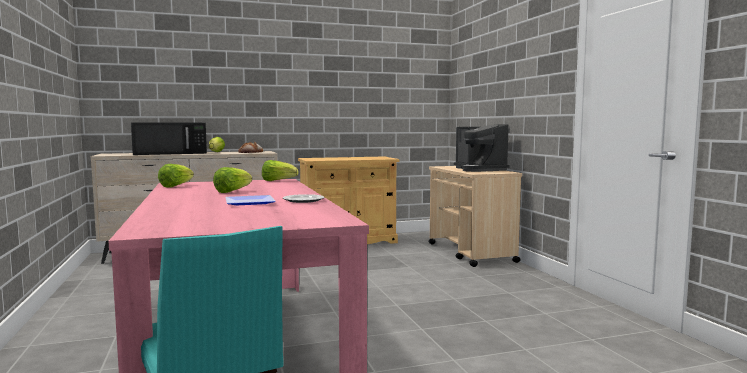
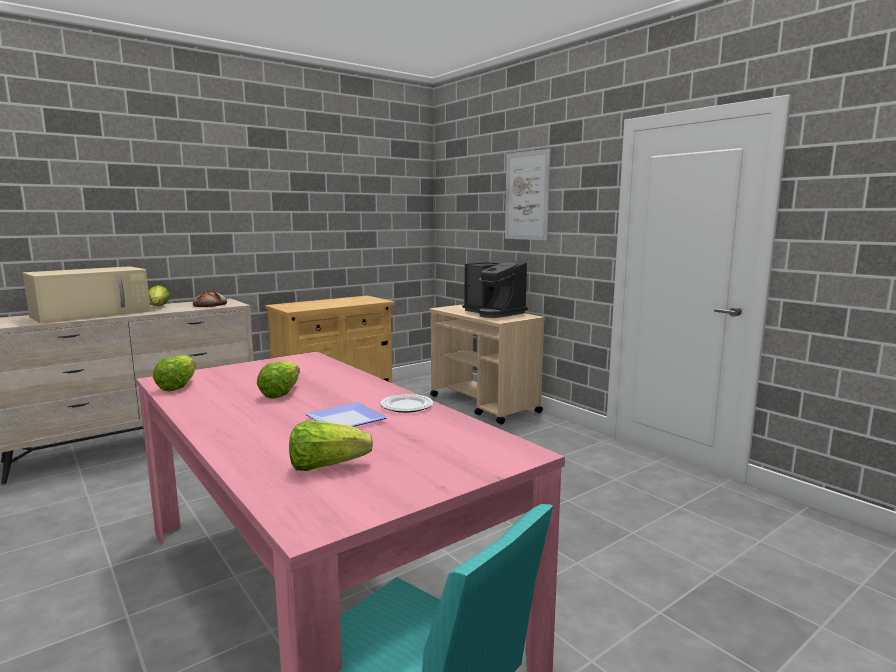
camera: 20 degrees left, 5 degrees up
(170, 153) = (93, 314): black microwave -> beige microwave
(278, 181) = (305, 360): lettuce -> lettuce (326, 466)
(511, 66) = (526, 196): none -> picture

